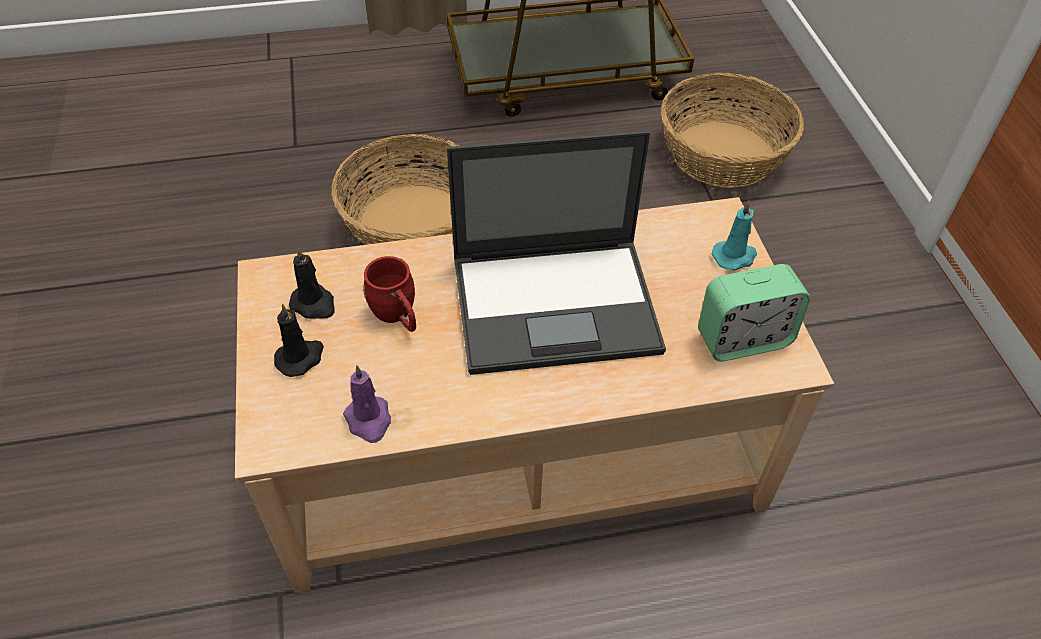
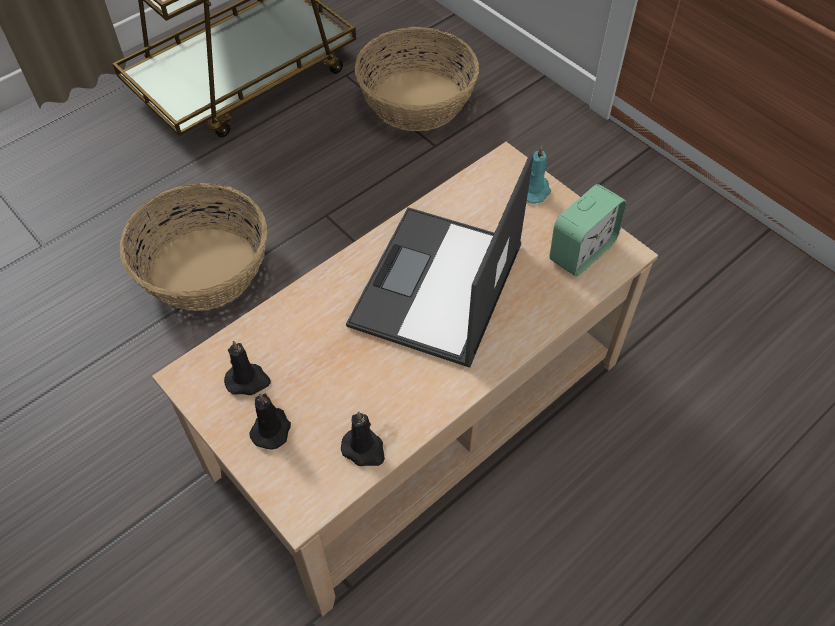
camera: 30 degrees left, 5 degrees up
(369, 420) = (364, 449): purple candle -> black candle
(397, 316) = (323, 357): red mug -> none
(557, 304) = (436, 287): laptop -> laptop turned 150 degrees clockwise

